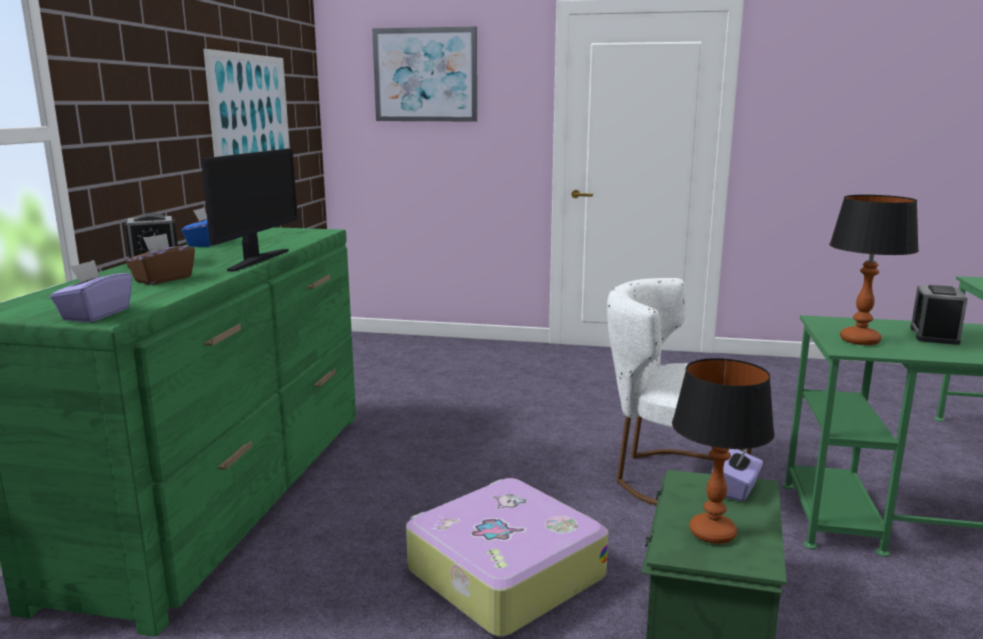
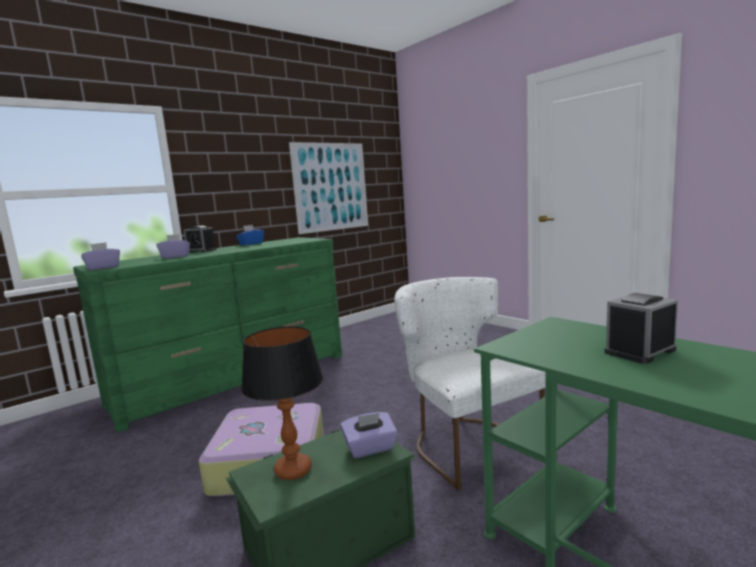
camera: 40 degrees right, 5 degrees down
(163, 279) = (175, 257): brown tissue box -> purple tissue box
(256, 260) = (236, 251): monitor -> none
(425, 75) = (451, 143): picture -> none
(859, 340) = (540, 342): table lamp -> none

